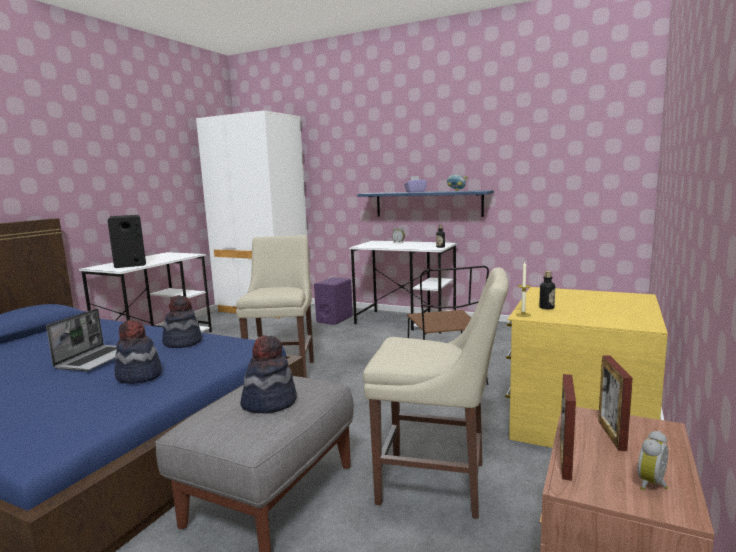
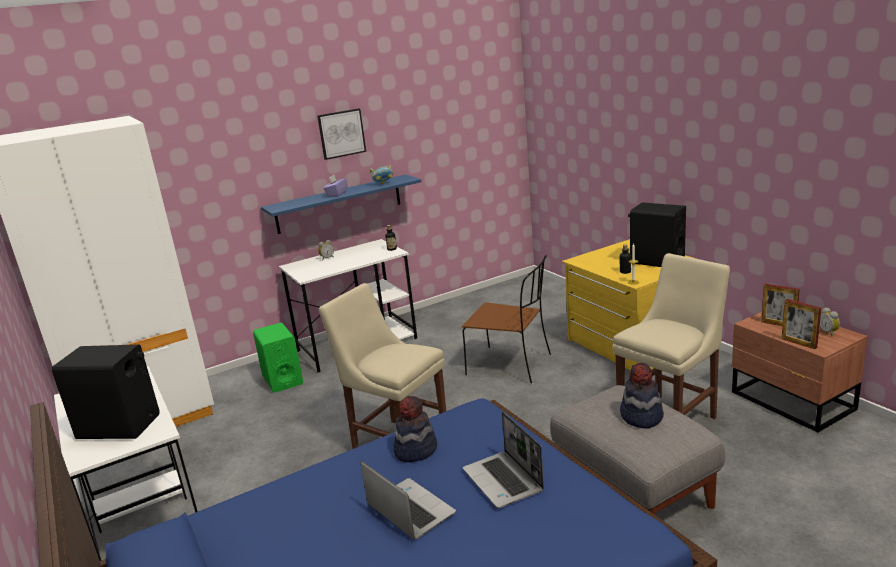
camera: 55 degrees left, 10 degrees up
(139, 376) = (504, 481): hat -> laptop
(334, 319) = (282, 379): purple speaker -> green speaker
(438, 144) = (341, 133): none -> picture
(609, 312) = (657, 261): none -> black speaker

